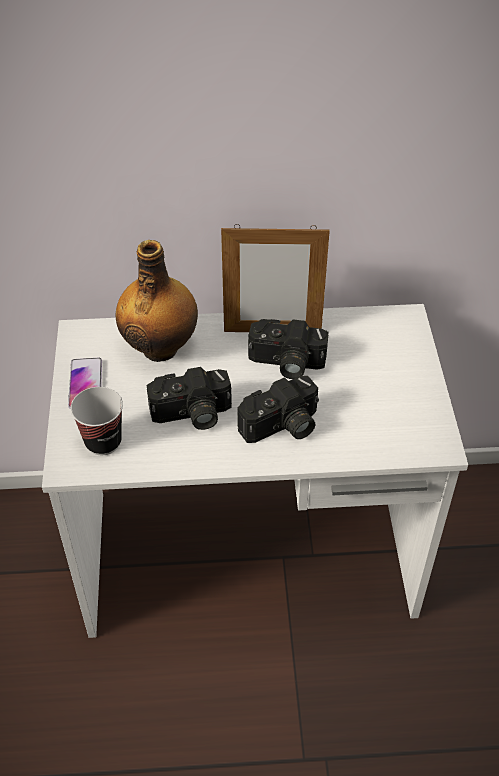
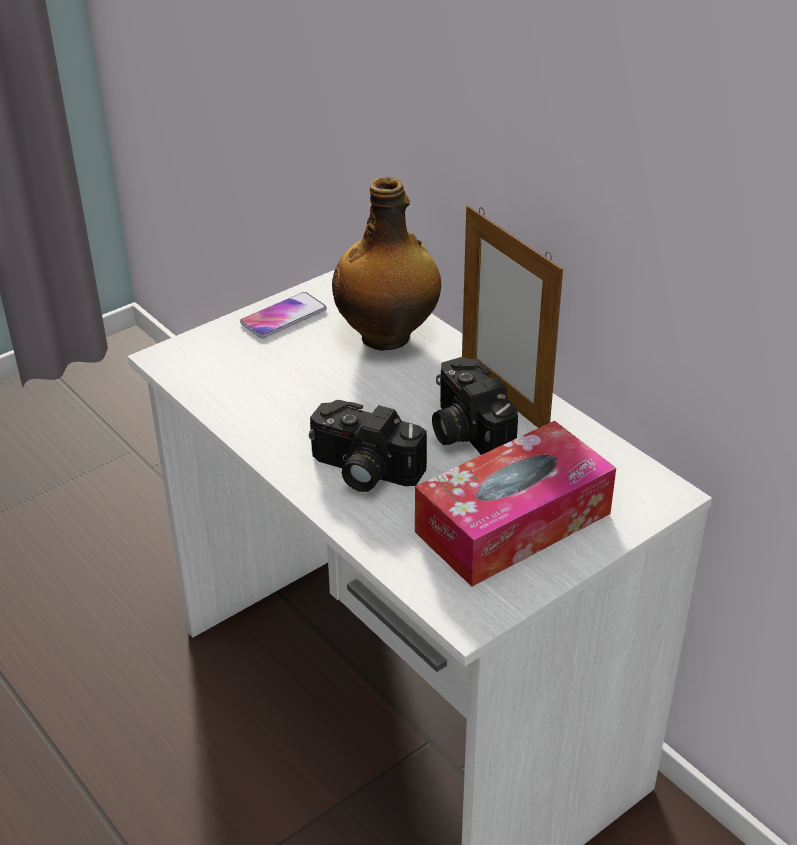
camera: 55 degrees right, 10 degrees down
(103, 442) = (218, 363): cup -> none
(192, 415) = (313, 400): camera -> none
(381, 388) = (513, 523): none -> tissue box

